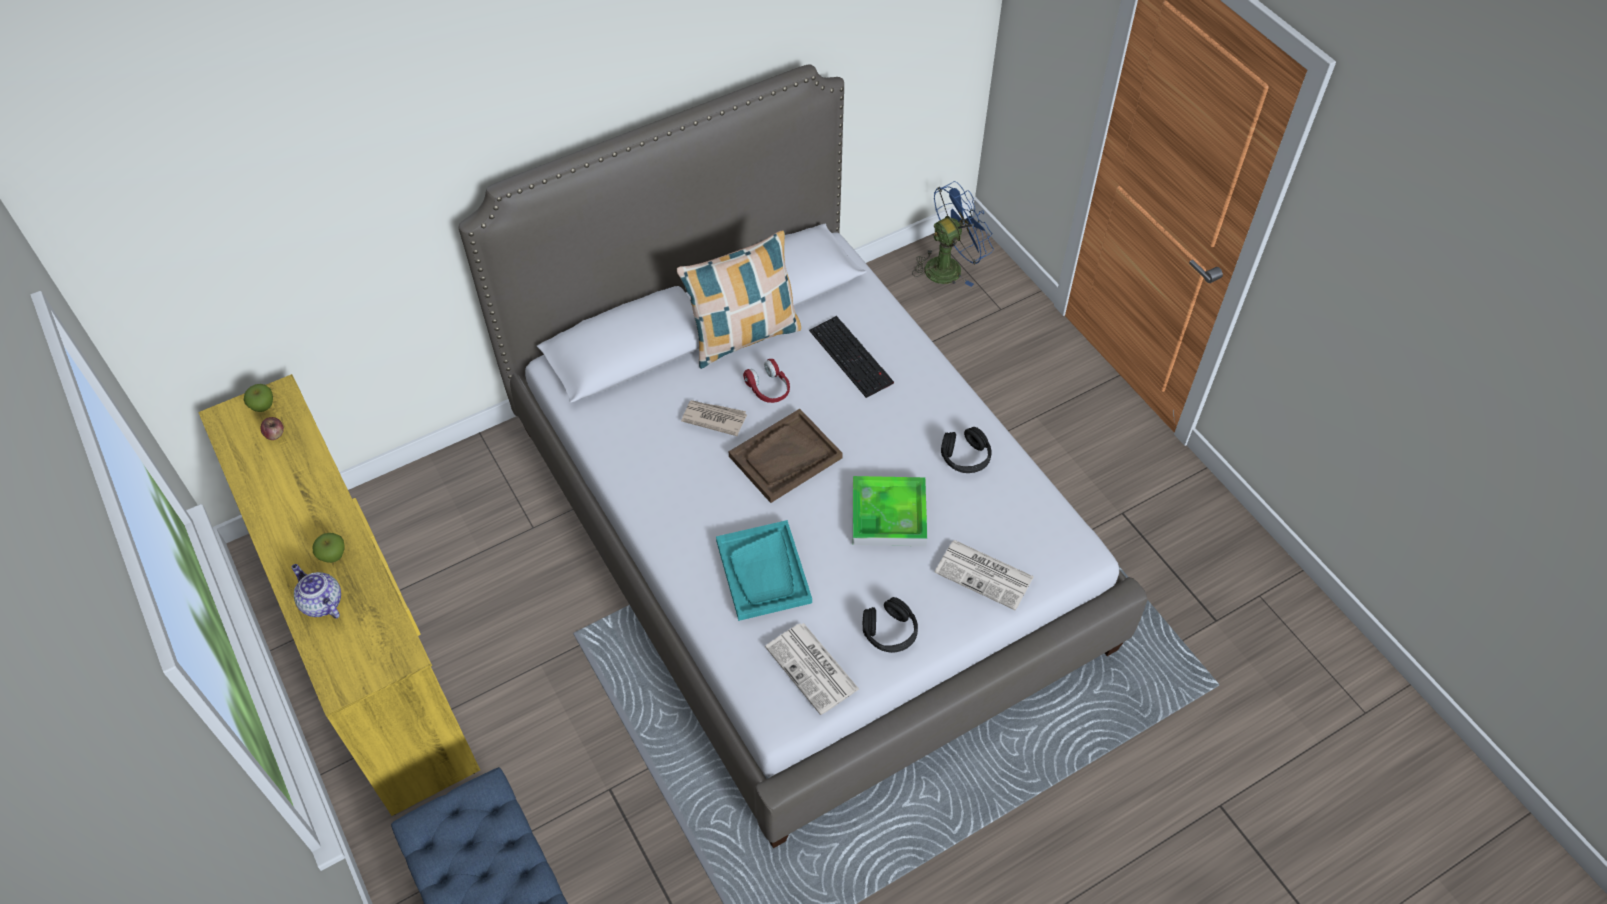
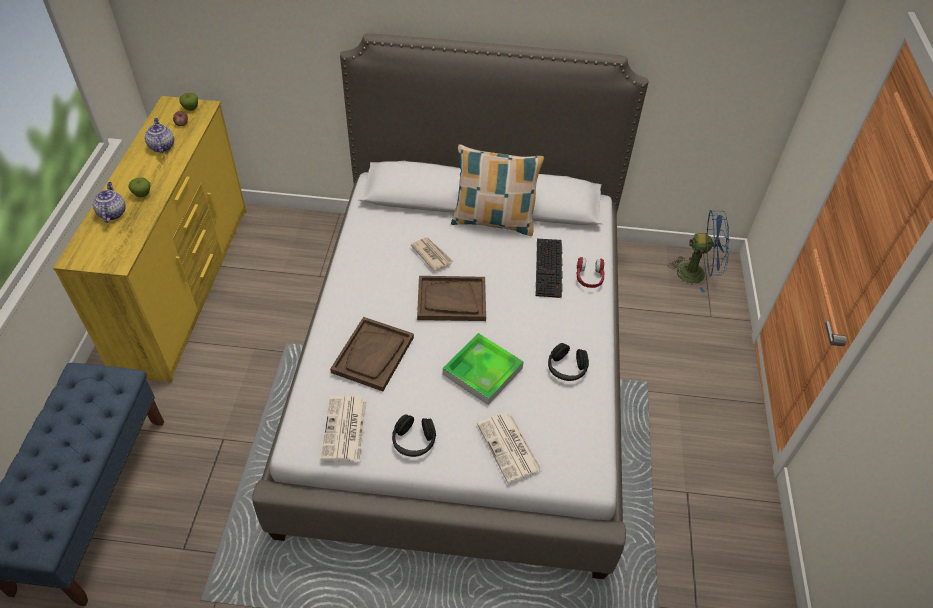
camera: 35 degrees right, 5 degrees down
(283, 480) = (161, 146): none -> teapot
(763, 572) = (373, 355): turquoise tray -> brown tray
(768, 388) = (480, 257): red headphones -> red headphones (589, 278)

